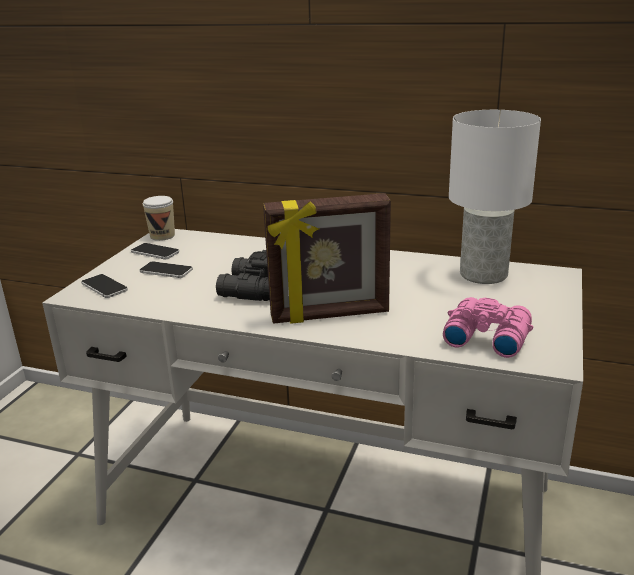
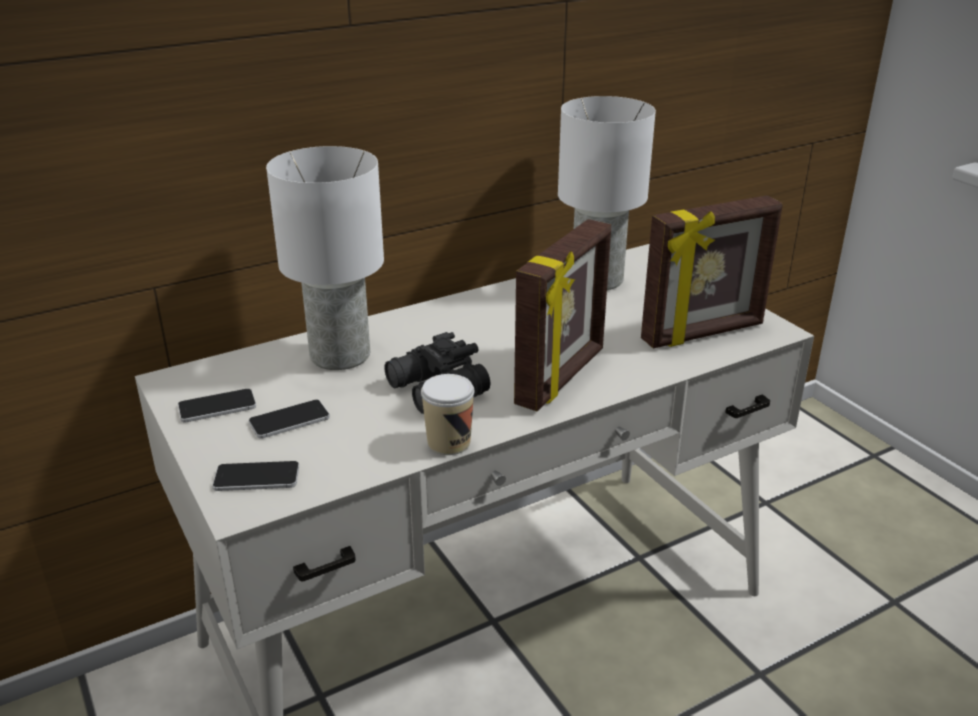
camera: 50 degrees left, 5 degrees up
(162, 236) = (175, 383): cup -> cup (449, 442)
(249, 253) = (340, 354): none -> white table lamp
(485, 336) = (703, 333): pink binoculars -> picture frame

